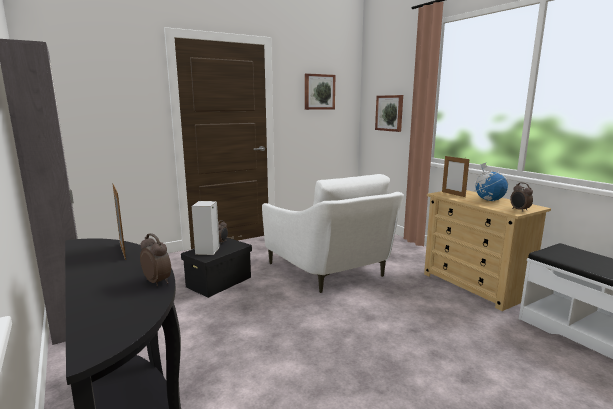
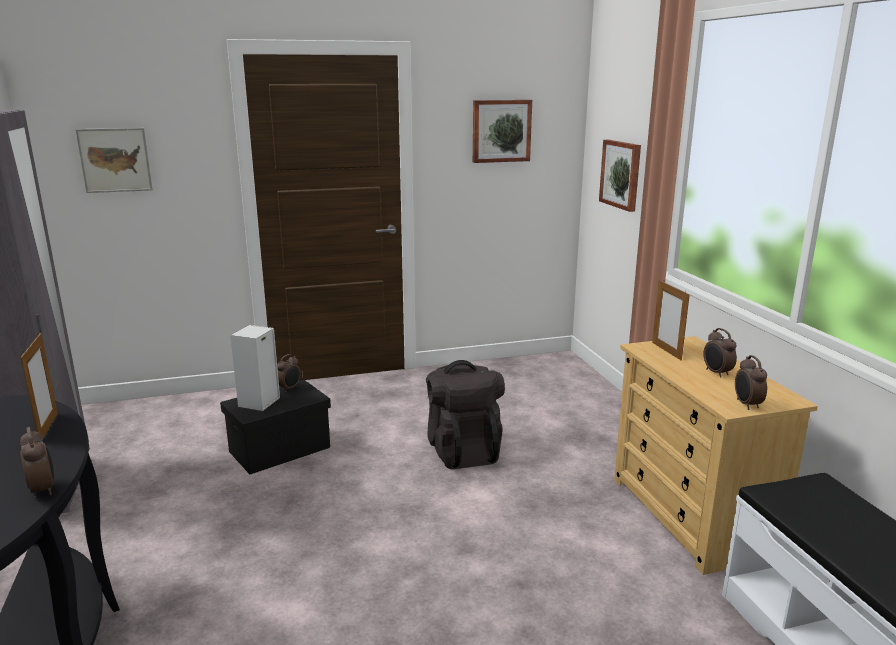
camera: 15 degrees right, 5 degrees up
(89, 101) = (115, 160): none -> picture
(332, 270) = (463, 450): white armchair -> black backpack
(488, 200) = (716, 373): globe -> alarm clock

